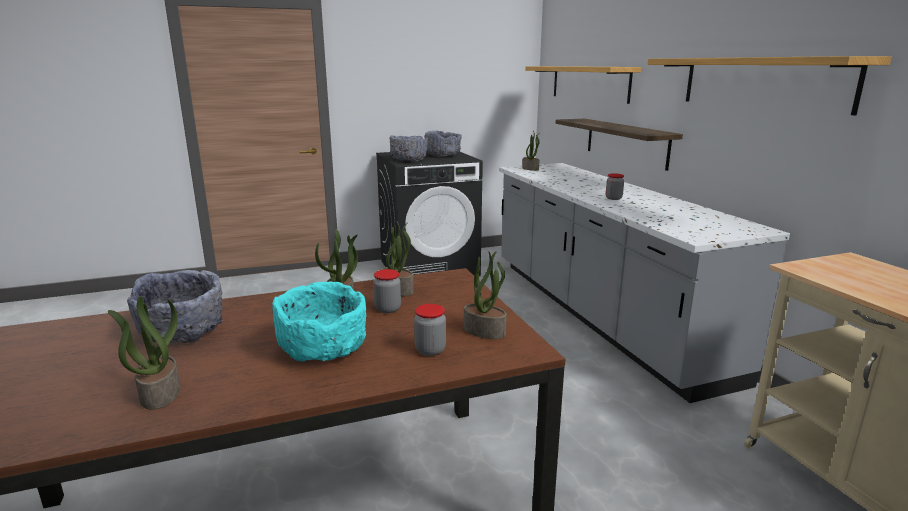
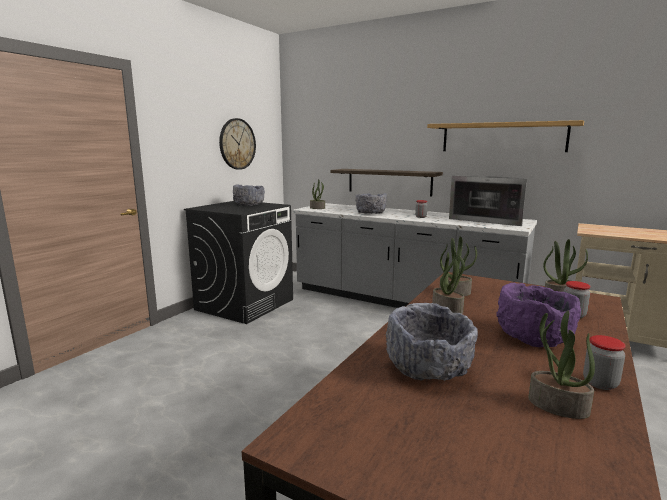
camera: 40 degrees left, 5 degrees down
(324, 348) = (533, 336): turquoise bowl -> purple bowl
(388, 309) = (486, 304): jar -> jar (600, 383)
(408, 160) = (236, 210): grey bowl -> grey bowl (370, 213)
(459, 82) = (237, 144): none -> wall clock
(589, 83) = (344, 143): shelf -> none
(701, 218) = (489, 219): none -> microwave

